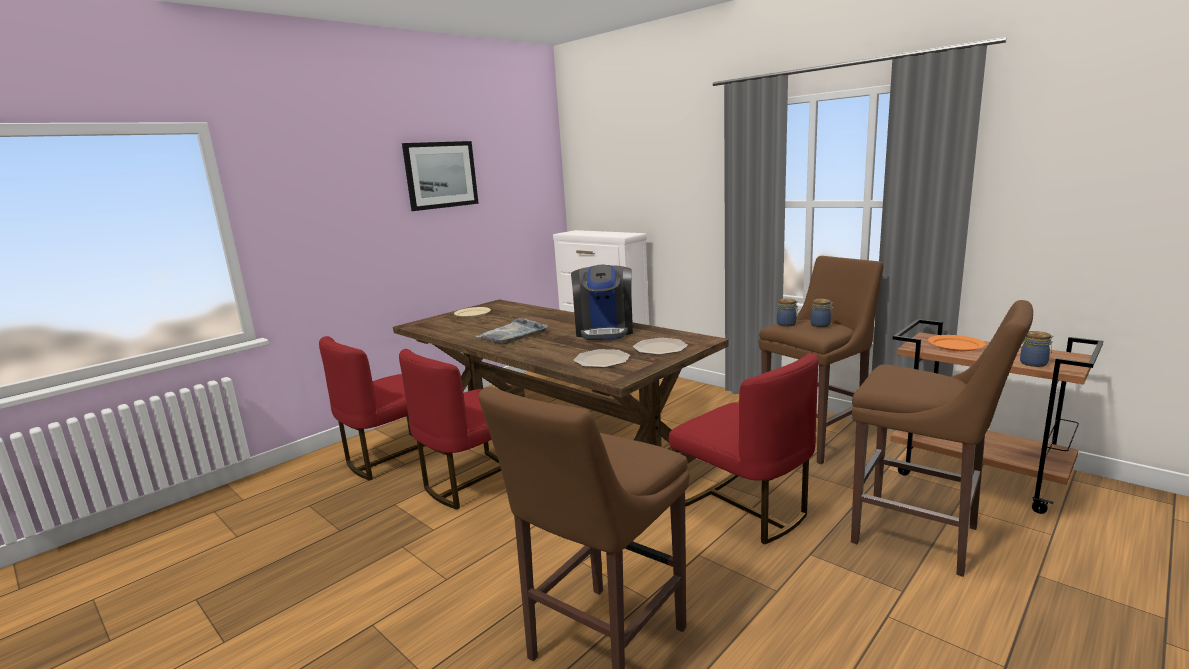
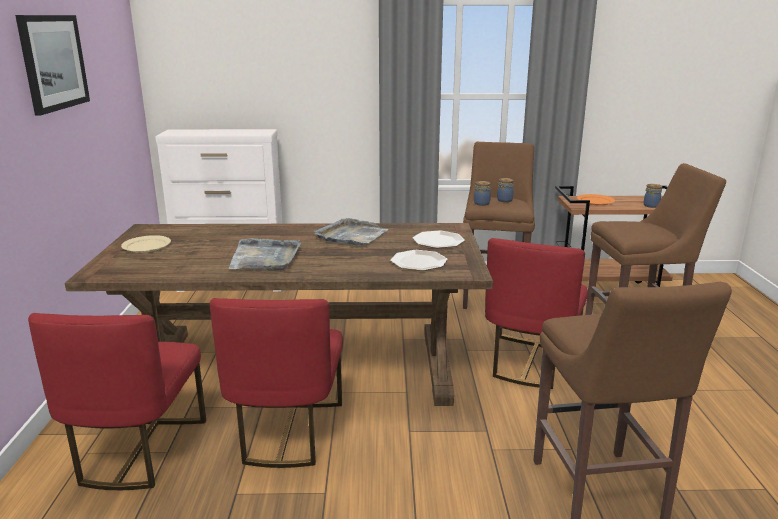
camera: 45 degrees left, 5 degrees up
(604, 331) = (351, 235): coffee machine -> grey tray
(744, 509) = (529, 362): red chair -> red chair turned 105 degrees clockwise

